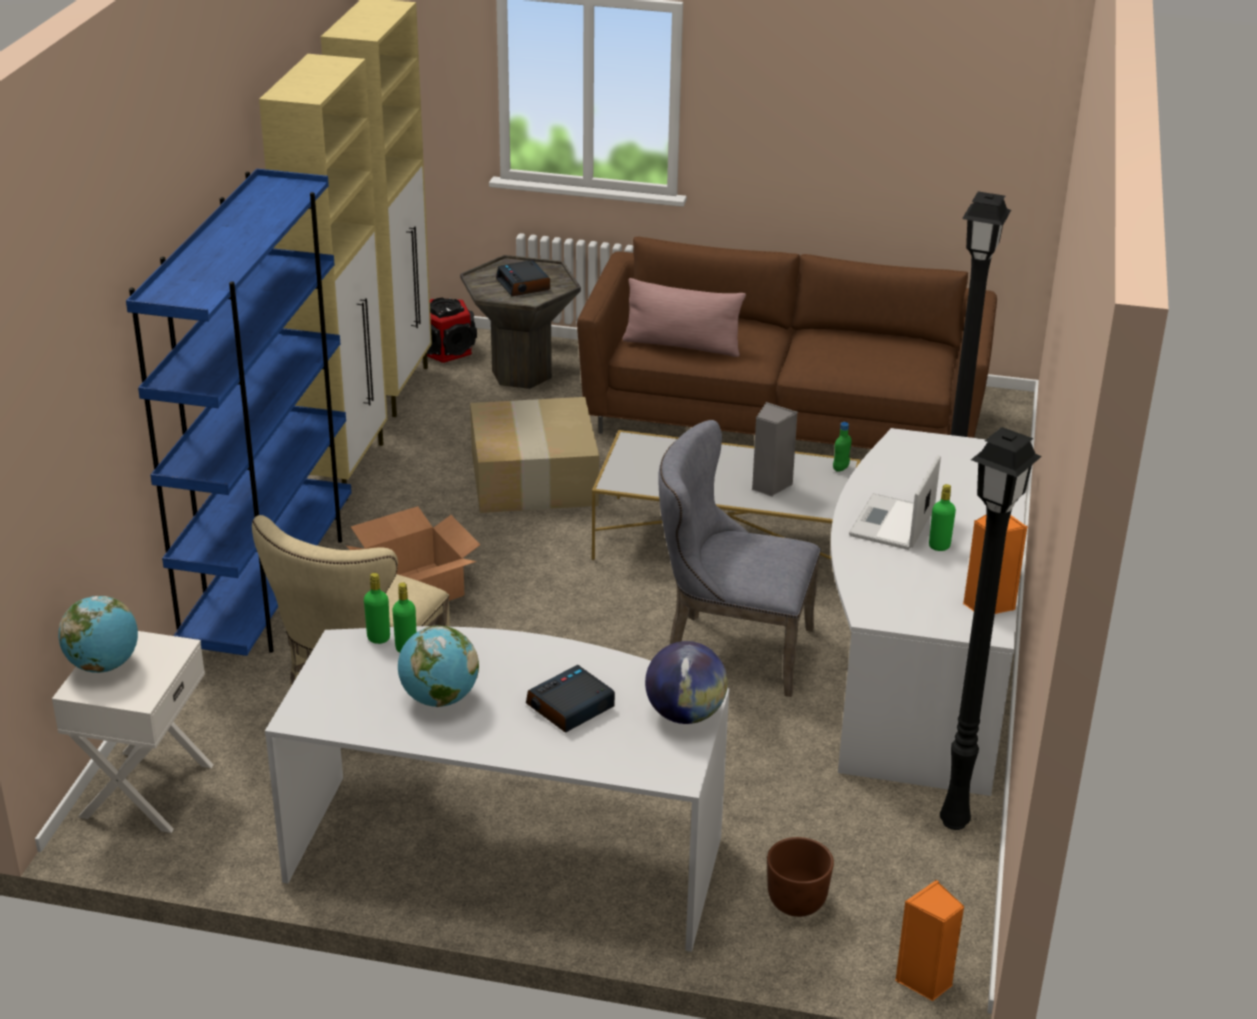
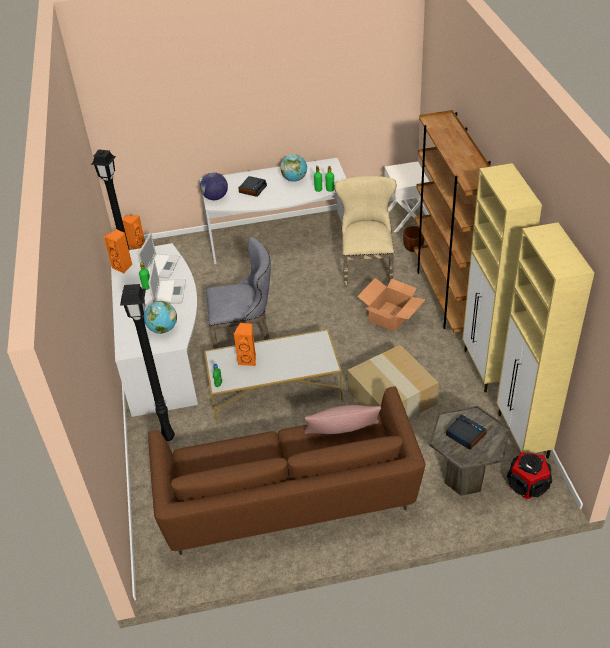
camera: 160 degrees right, 10 degrees up
(104, 665) = (415, 173): globe -> globe (163, 329)
(270, 588) = (447, 297): blue bookcase -> brown bookcase
(769, 486) = (248, 360): grey speaker -> orange speaker
(795, 903) = (182, 253): brown planter -> brown planter (413, 248)
(893, 580) = (161, 266): none -> laptop

